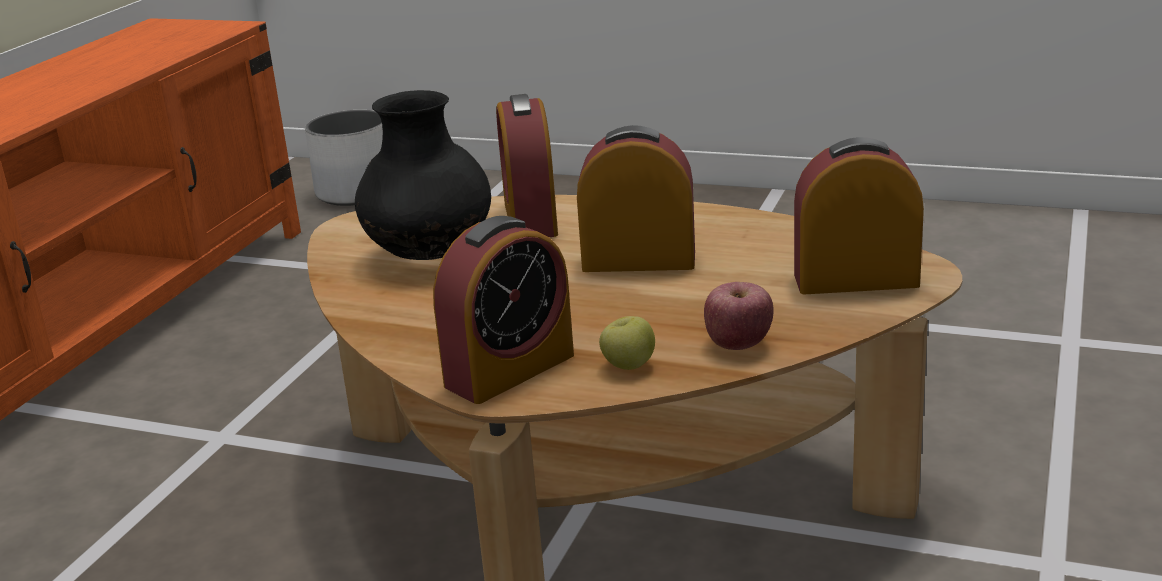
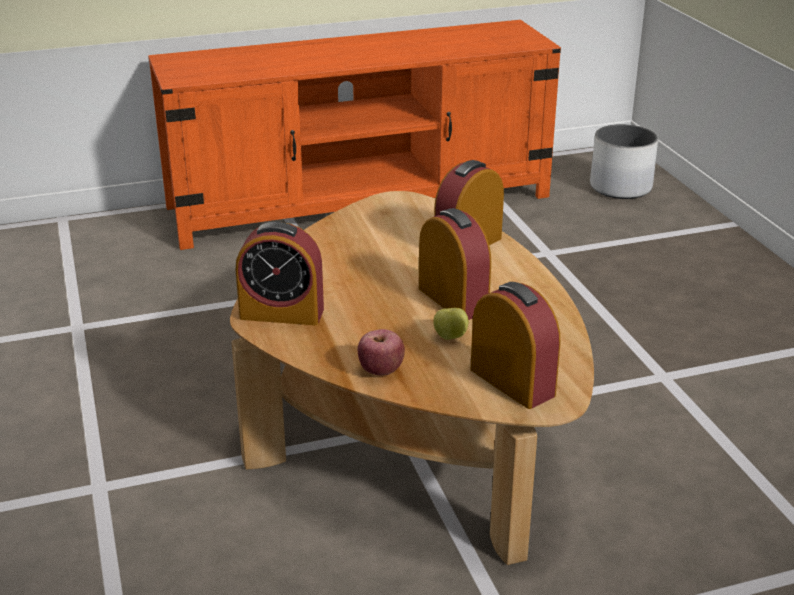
camera: 50 degrees right, 5 degrees up
(430, 254) = (387, 236): black vase -> none
(628, 366) = (320, 345): apple -> apple (450, 337)

